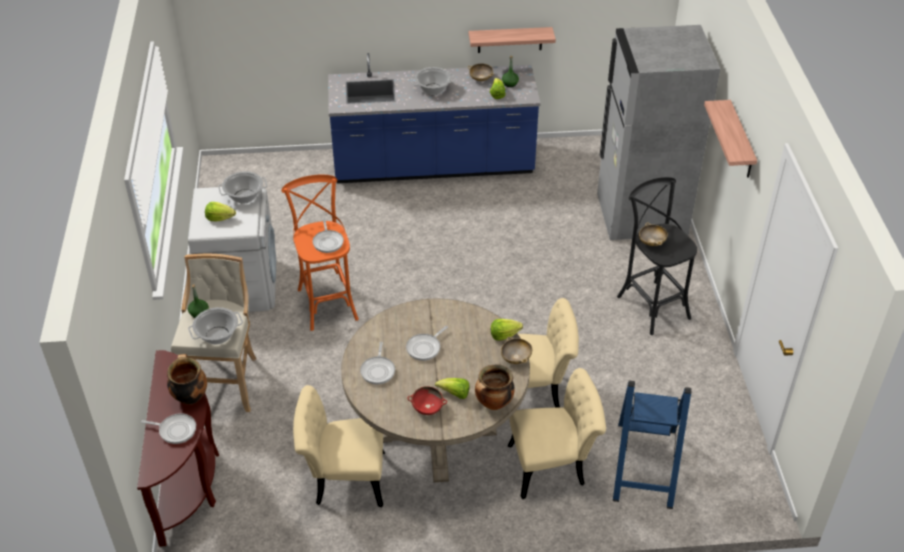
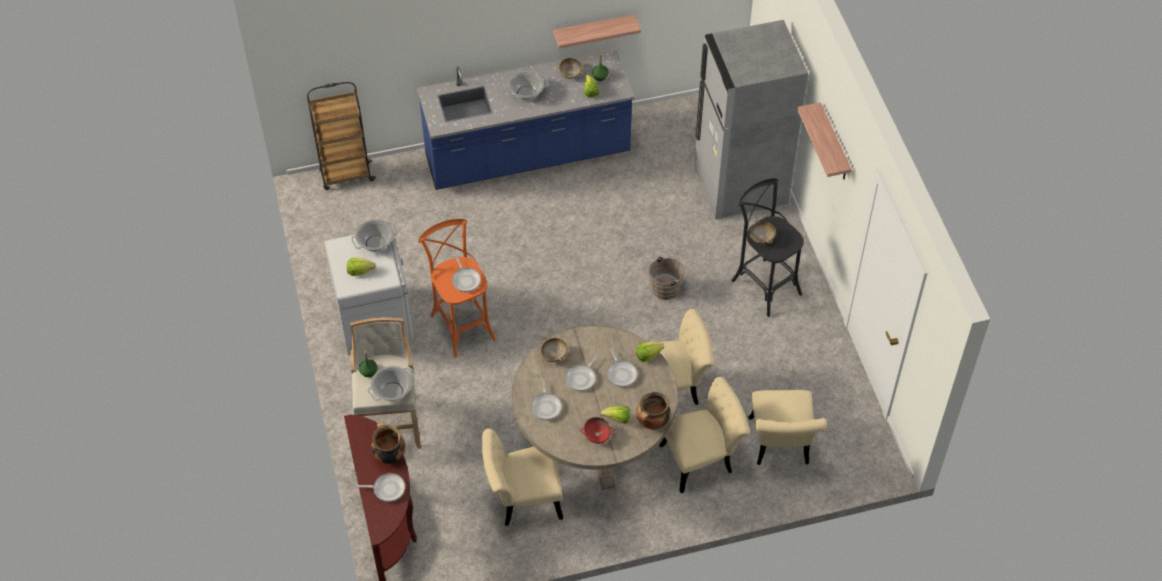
camera: 10 degrees left, 10 degrees up
(255, 163) = (346, 176): none -> brown cart
(470, 349) = (621, 373): none -> frying pan
(516, 358) = (663, 376): beige bowl -> beige bowl (554, 355)
(548, 295) = (667, 288): none -> brown bucket
(644, 466) = (780, 446): blue step ladder -> beige chair

